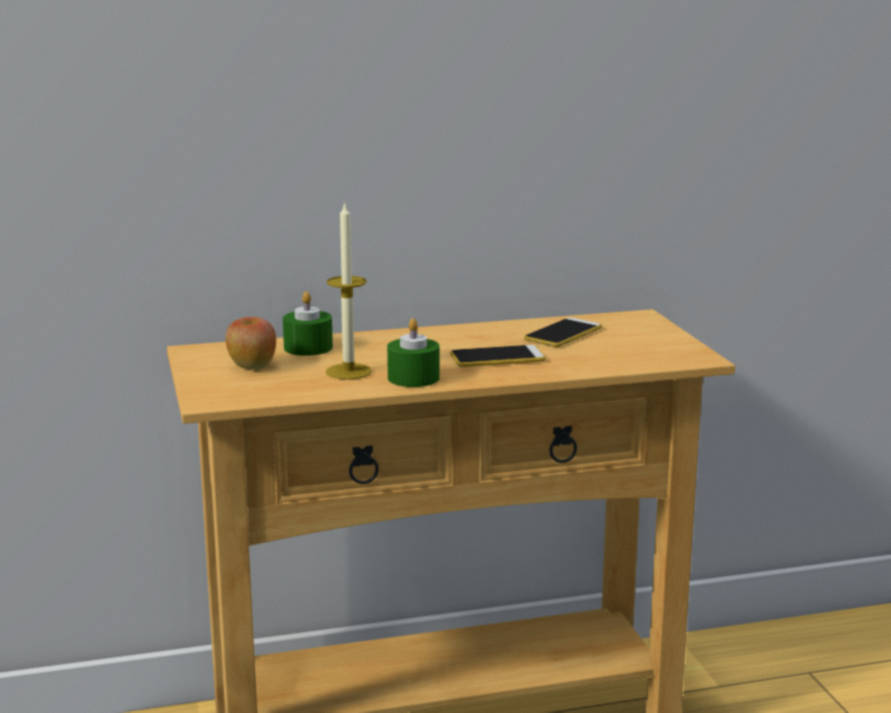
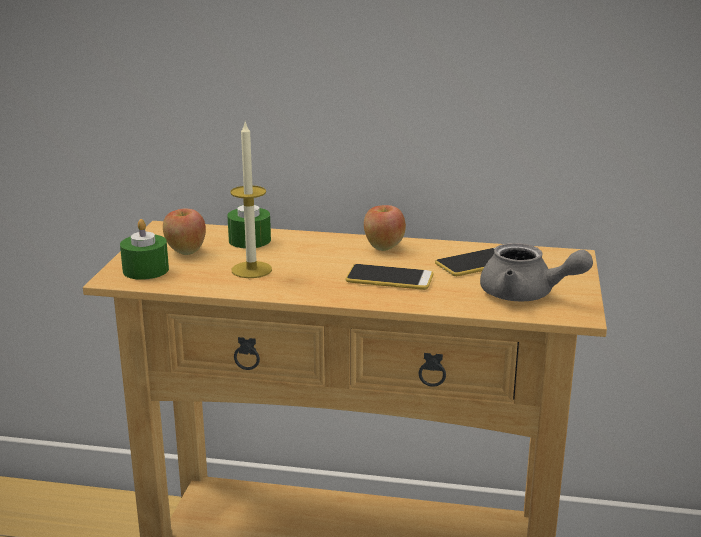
camera: 25 degrees right, 5 degrees up
(413, 378) = (294, 286): green candle -> green candle (145, 270)
(455, 334) = (383, 247): none -> apple
(639, 351) = (526, 295): none -> grey teapot

